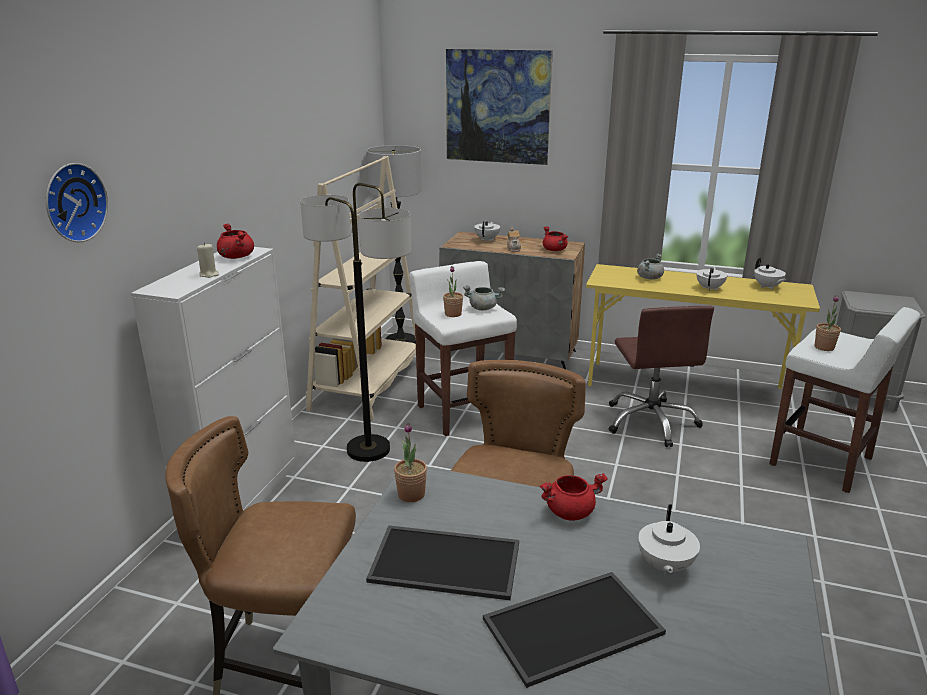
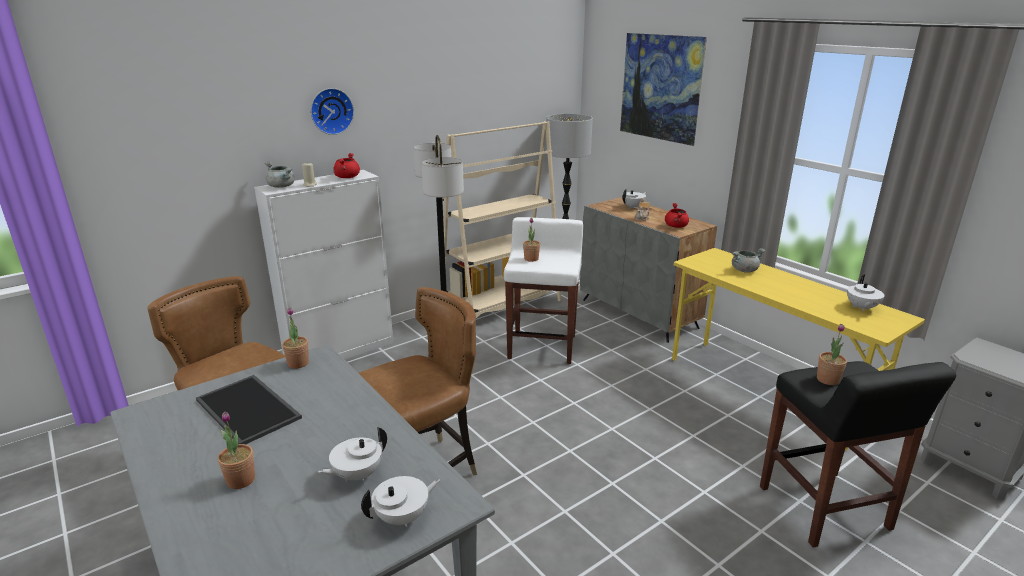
camera: 35 degrees right, 0 degrees up
(72, 202) = (214, 121): wall clock -> wall clock (331, 111)
(483, 308) = (560, 260): grey cooking pot -> grey cooking pot (282, 186)
(570, 511) = (364, 413): red cooking pot -> none
(572, 629) = (241, 480): tray -> potted plant
(651, 422) = (690, 407): brown office chair -> none
(710, 288) = (791, 293): white teapot -> white teapot (403, 517)
(822, 462) = (824, 509): white stool -> black stool

